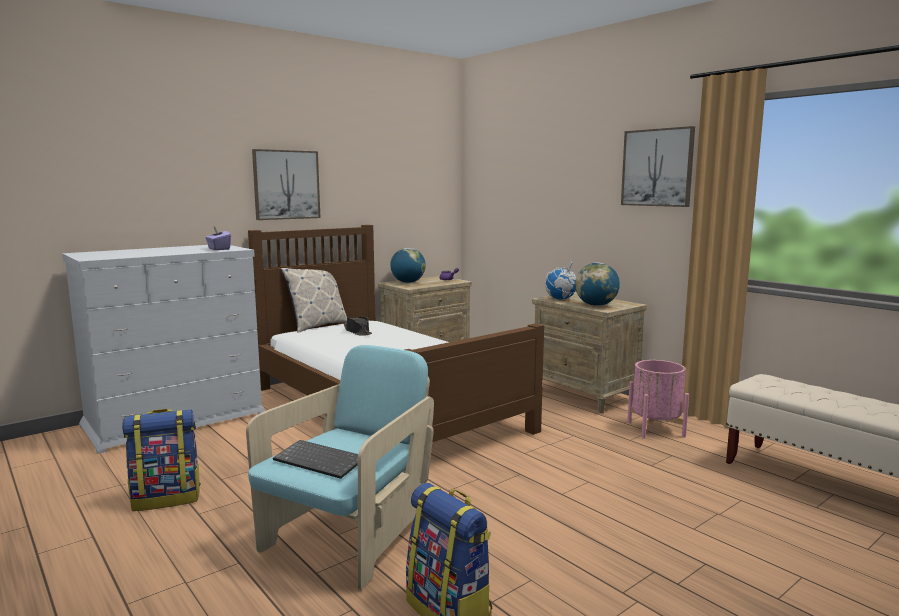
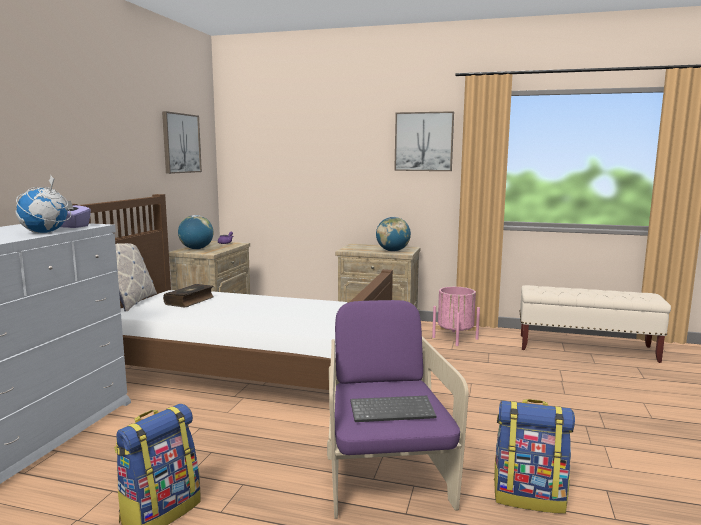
camera: 35 degrees left, 0 degrees up
(286, 185) = (90, 153): picture -> picture (181, 143)
(350, 537) = (385, 477): turquoise armchair -> purple armchair
(357, 332) = (190, 301): black hat -> book
(561, 299) = (358, 249): globe -> globe (45, 232)

